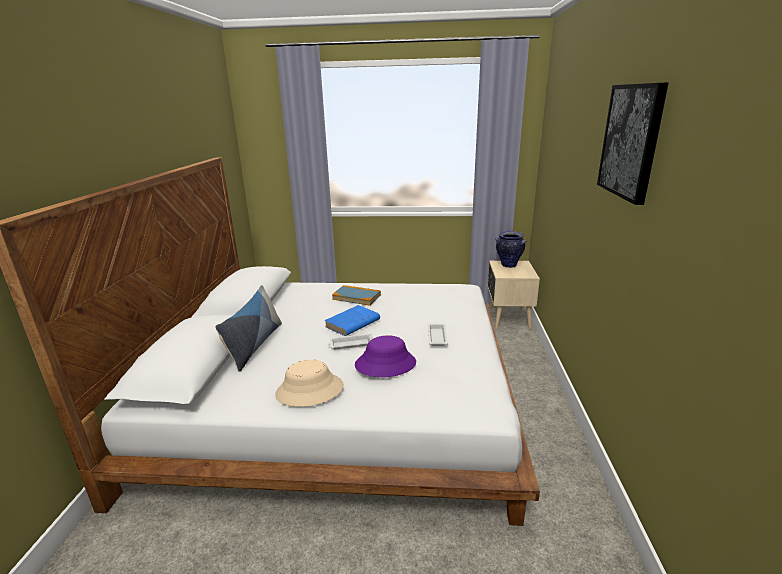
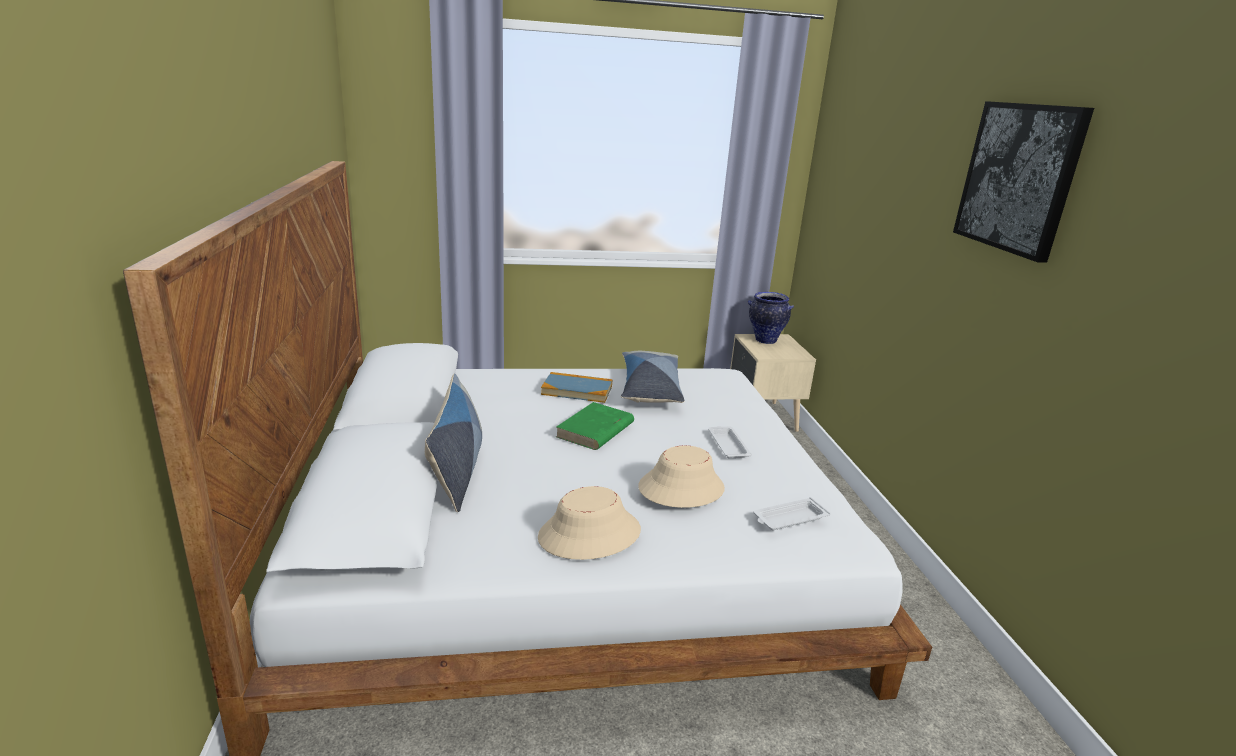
camera: 15 degrees left, 0 degrees up
(350, 344) = (611, 462): white tray -> white tray (789, 519)
(352, 323) = (595, 430): blue book -> green book
(385, 364) = (681, 488): purple hat -> beige hat
(406, 296) = (650, 388): none -> pillow

